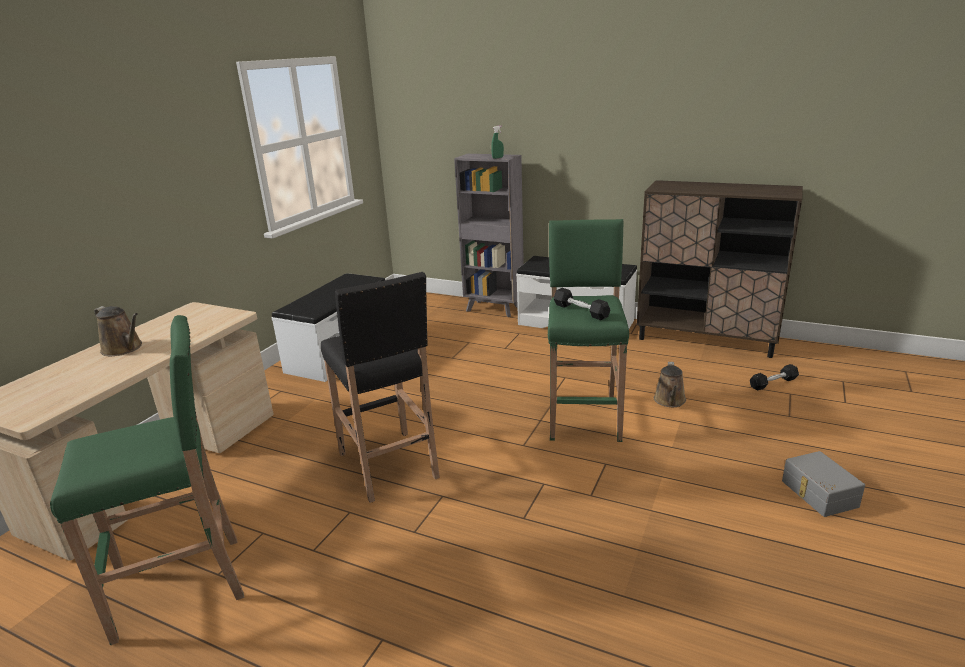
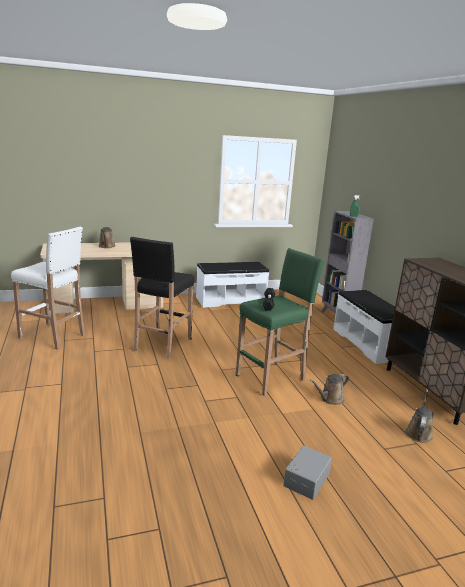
camera: 45 degrees right, 5 degrees down
(183, 585) = (53, 337): green stool -> white stool
(773, 383) = (418, 433): black dumbbell -> brown watering can

